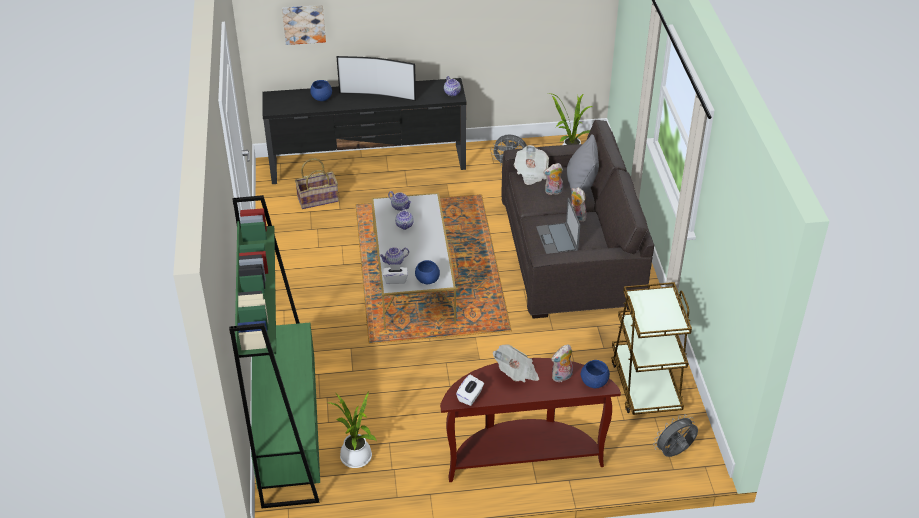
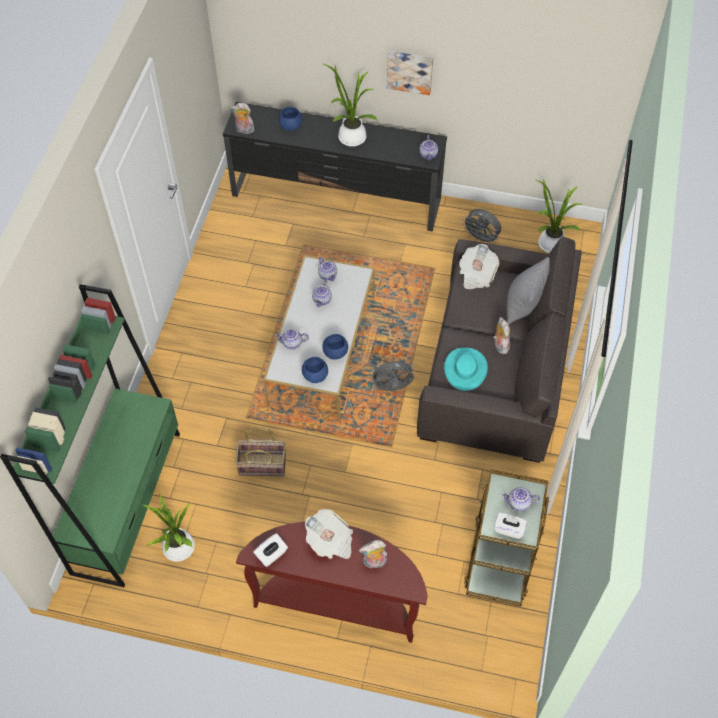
camera: 20 degrees right, 15 degrees up
(304, 23) = (282, 45): picture -> picture (410, 71)
(318, 199) = (269, 227): basket -> basket (262, 464)
(378, 94) = (350, 136): television -> potted plant
(395, 279) = (284, 365): white tissue box -> white tissue box (509, 529)
(553, 192) = (489, 306): plush toy -> plush toy (244, 130)
(557, 239) = (465, 369): laptop -> turquoise hat
(594, 382) = (404, 580): blue bowl -> blue bowl (335, 352)
(658, 305) = (518, 503): none -> teapot
(674, 453) = (491, 652): grey fan -> grey fan (392, 388)

